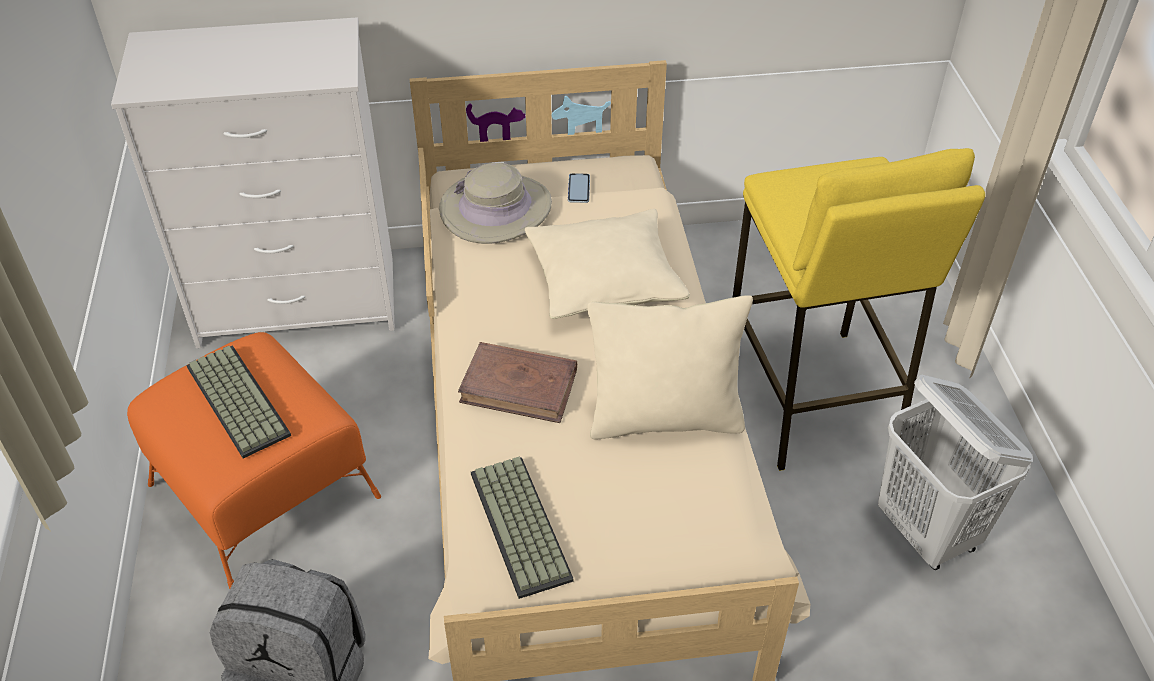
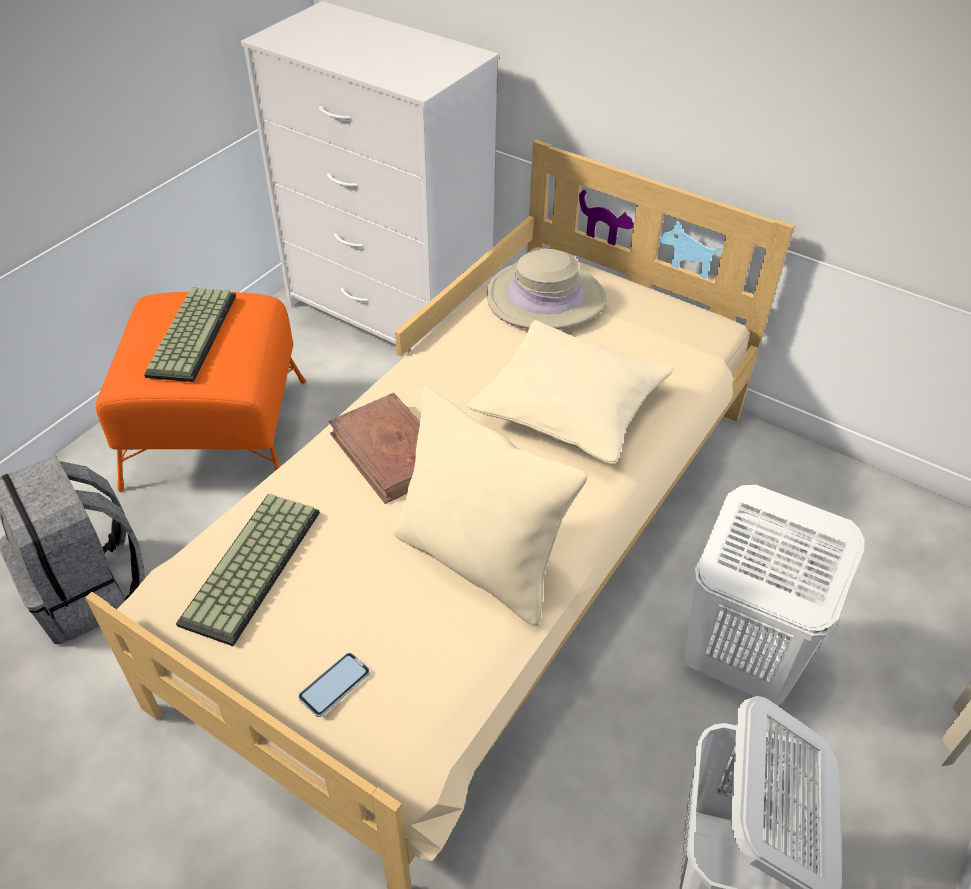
camera: 40 degrees right, 0 degrees up
(579, 189) = (638, 319): phone -> phone (334, 685)
(811, 399) = (736, 663): yellow stool -> white laundry basket

